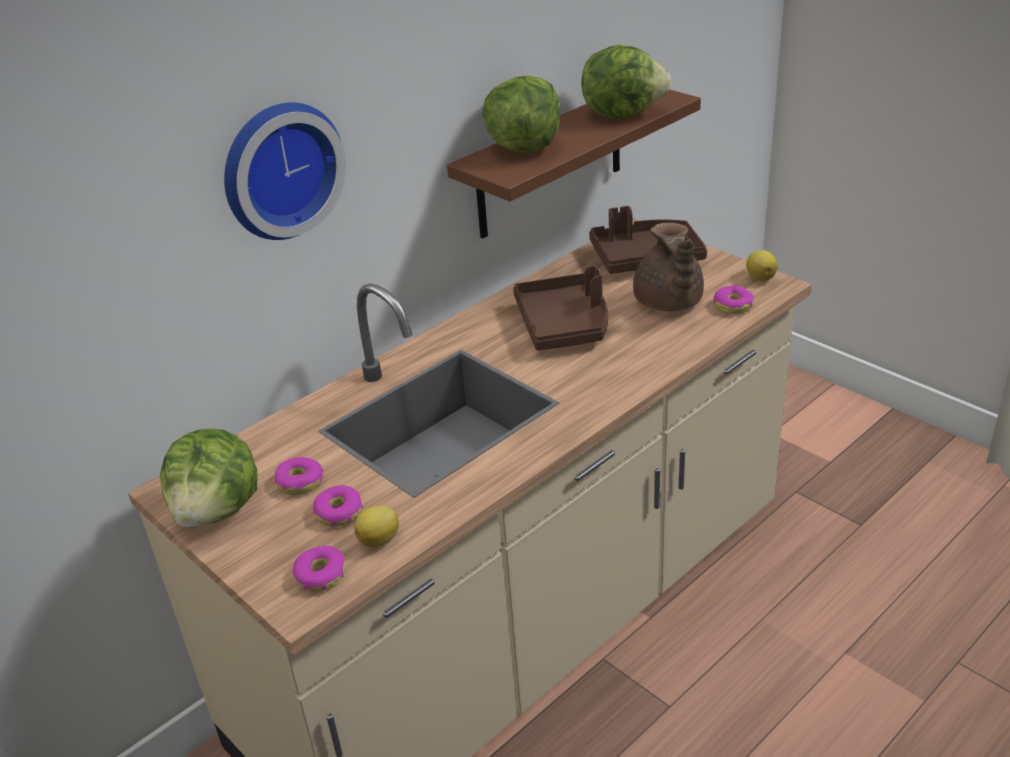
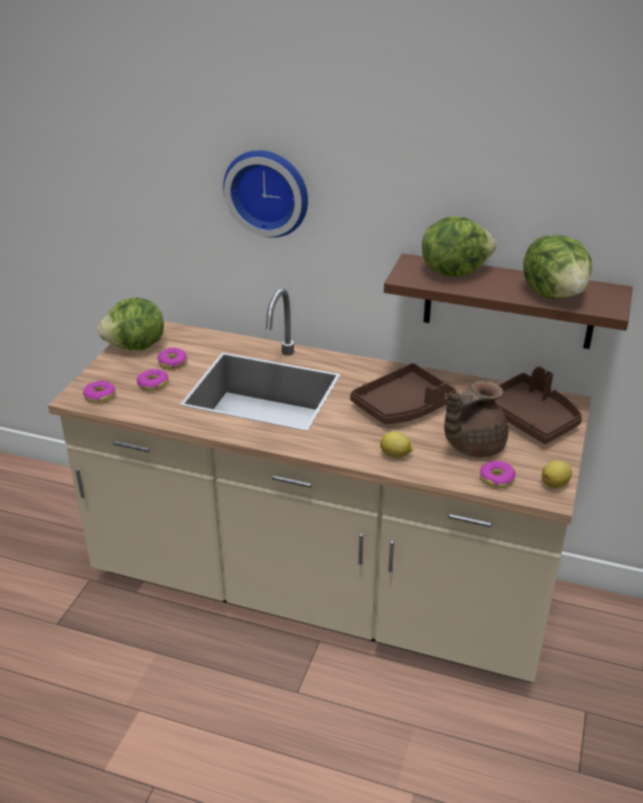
camera: 60 degrees right, 0 degrees up
(380, 540) = (137, 405): lemon -> lemon (395, 455)

